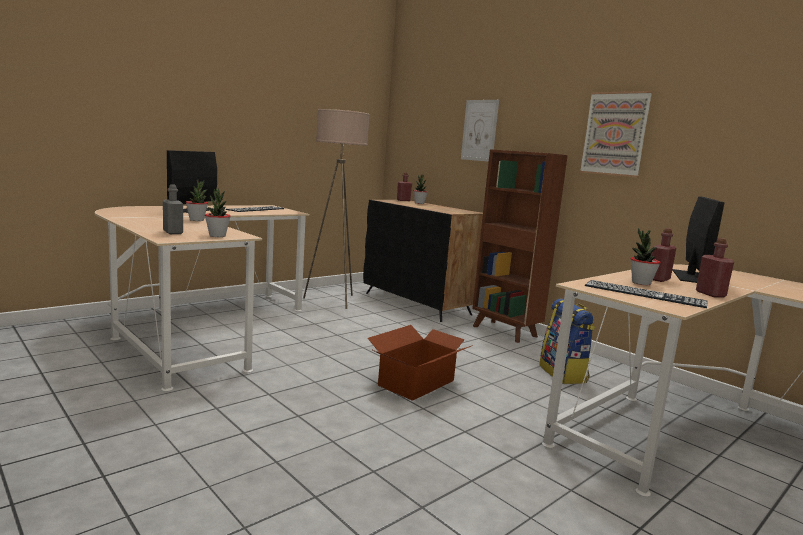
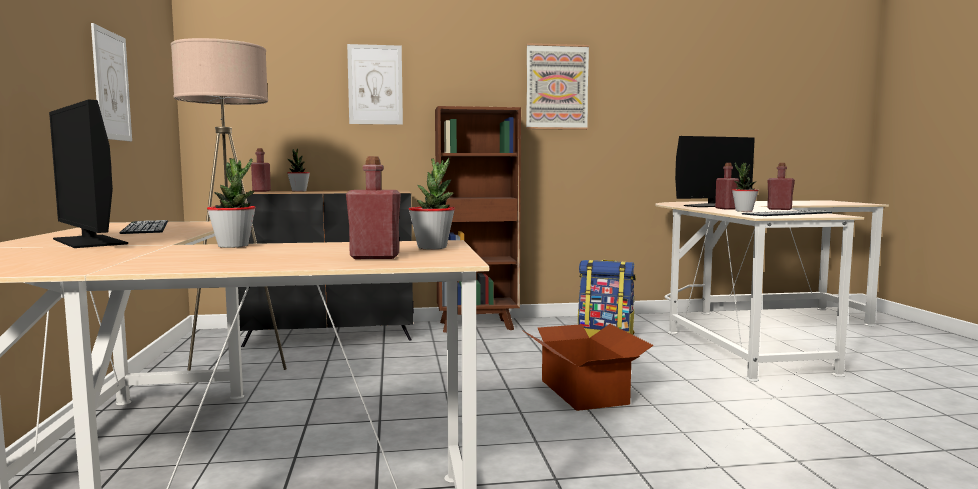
camera: 55 degrees left, 5 degrees down
(173, 232) = (374, 257): grey bottle -> red bottle
(303, 134) = (111, 86): none -> picture
(690, 277) = (712, 206): monitor -> monitor turned 105 degrees clockwise

